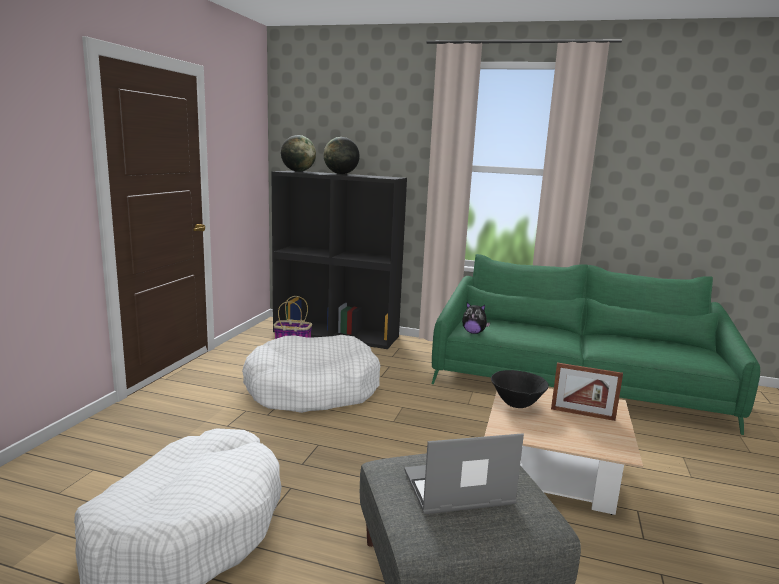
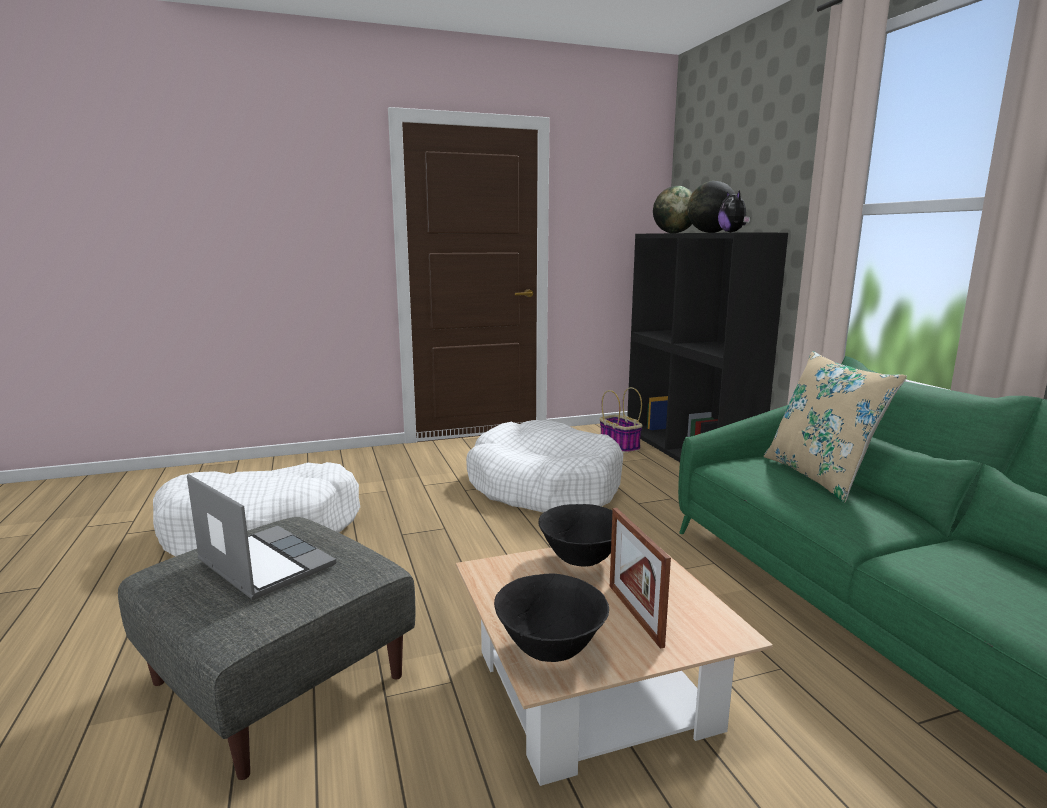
camera: 55 degrees right, 0 degrees up
(473, 332) = (733, 470): plush toy -> plush toy (732, 232)
(506, 323) = (820, 476): none -> beige pillow
(602, 444) = (551, 651): none -> black bowl

